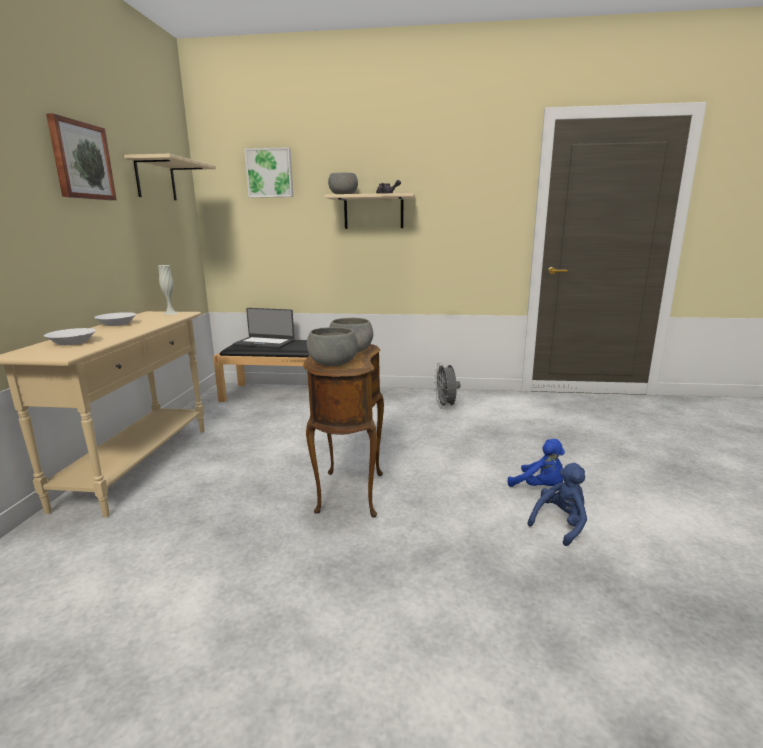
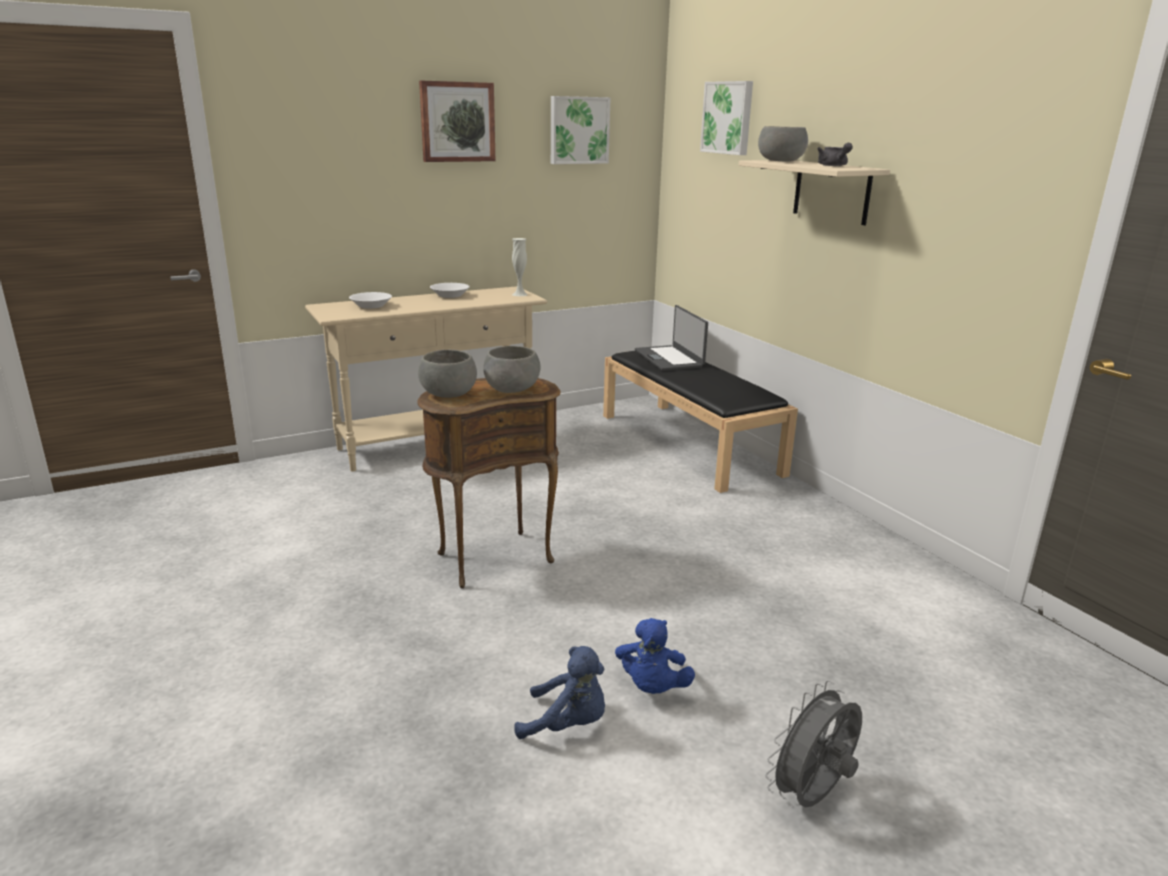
camera: 55 degrees right, 5 degrees up
(155, 180) = (578, 130): beige shelf -> picture
(446, 406) = (813, 546): grey fan -> grey fan (812, 797)

